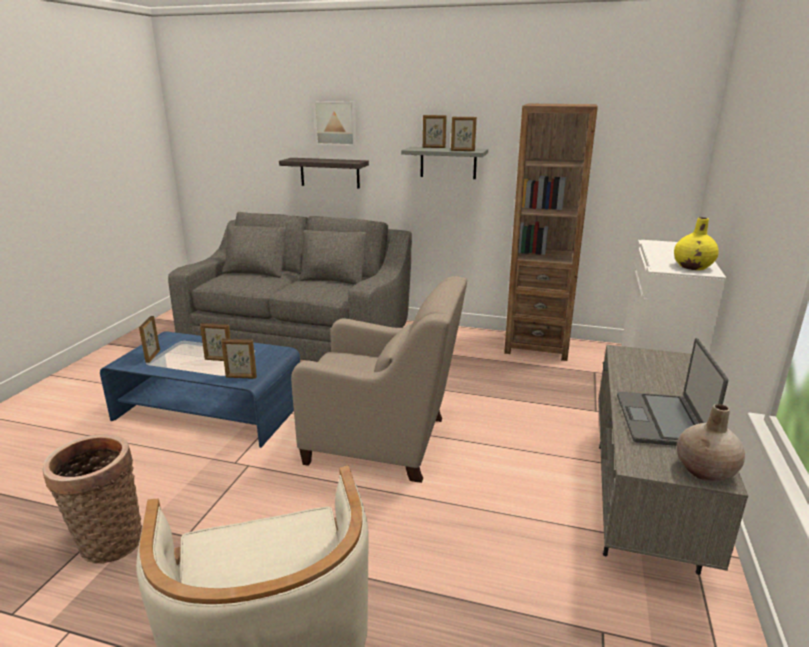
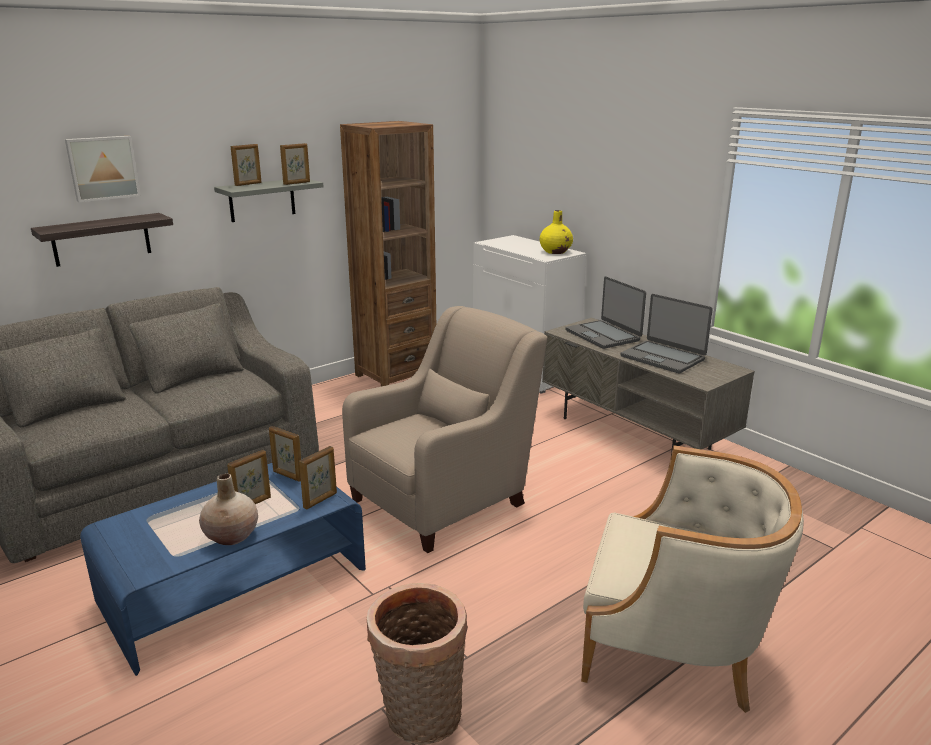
camera: 55 degrees left, 0 degrees up
(152, 356) = (162, 547): picture frame -> picture frame (287, 476)
(655, 372) = (603, 335): none -> laptop
(705, 471) = (725, 370): beige vase -> beige vase (232, 536)

